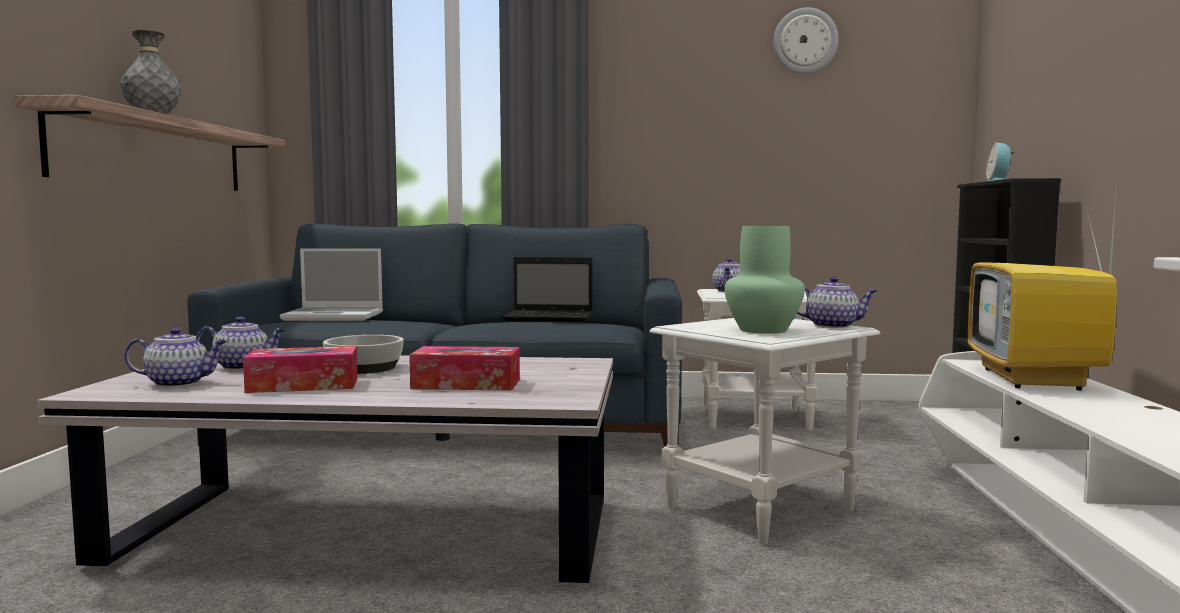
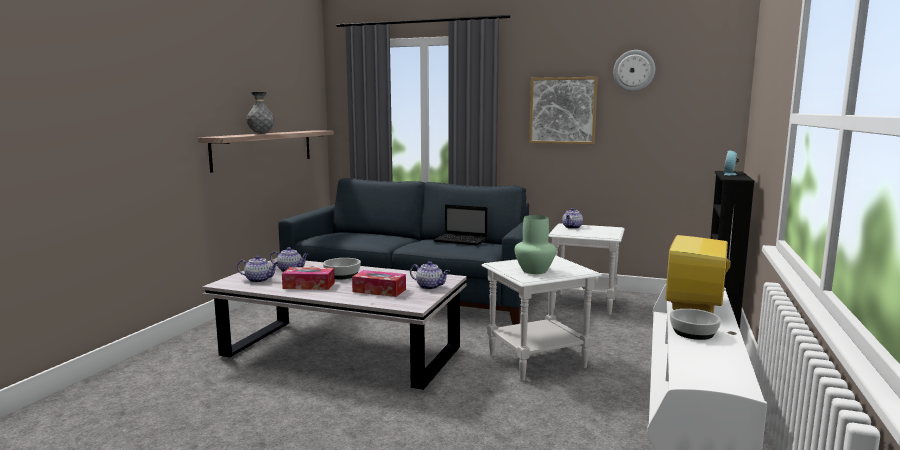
camera: 15 degrees right, 5 degrees up
(335, 316) = (352, 232): laptop -> none
(693, 106) = (562, 110): none -> picture
(833, 326) = (578, 269): teapot -> teapot (430, 287)
(1097, 411) = (693, 333): none -> bowl

